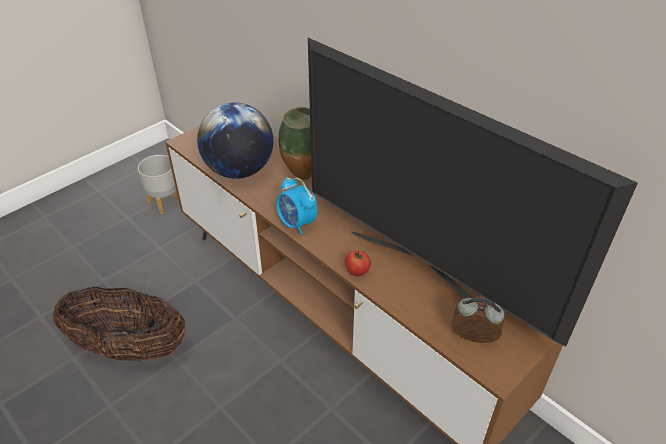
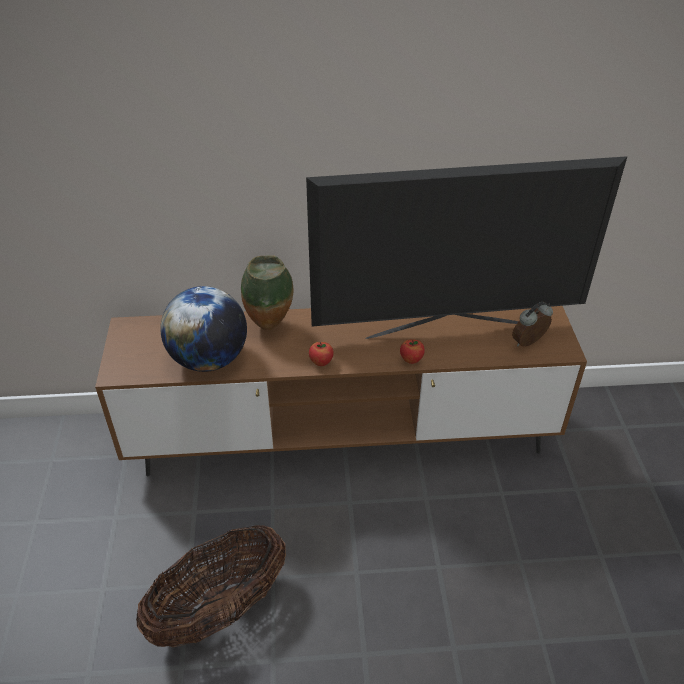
camera: 50 degrees left, 0 degrees up
(165, 202) = (56, 477): grey planter -> none
(297, 224) = (321, 362): alarm clock -> apple

